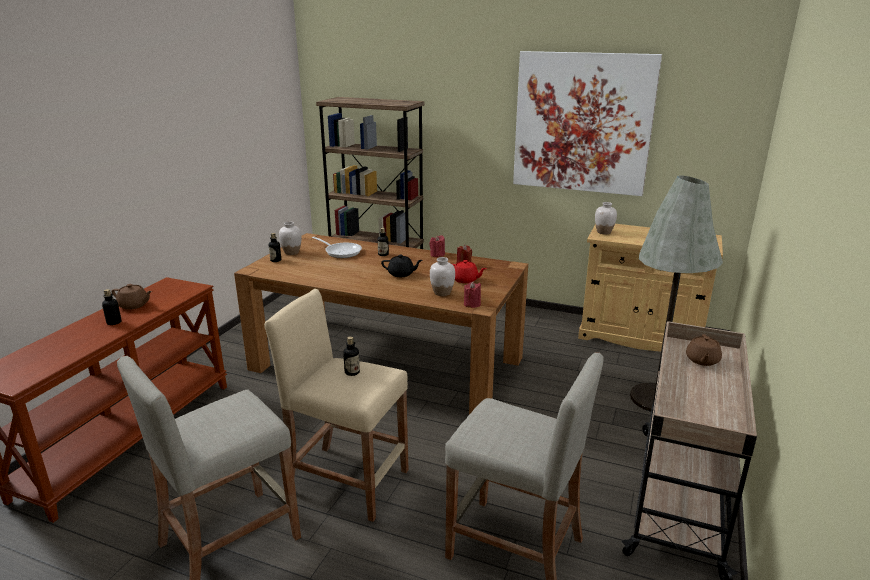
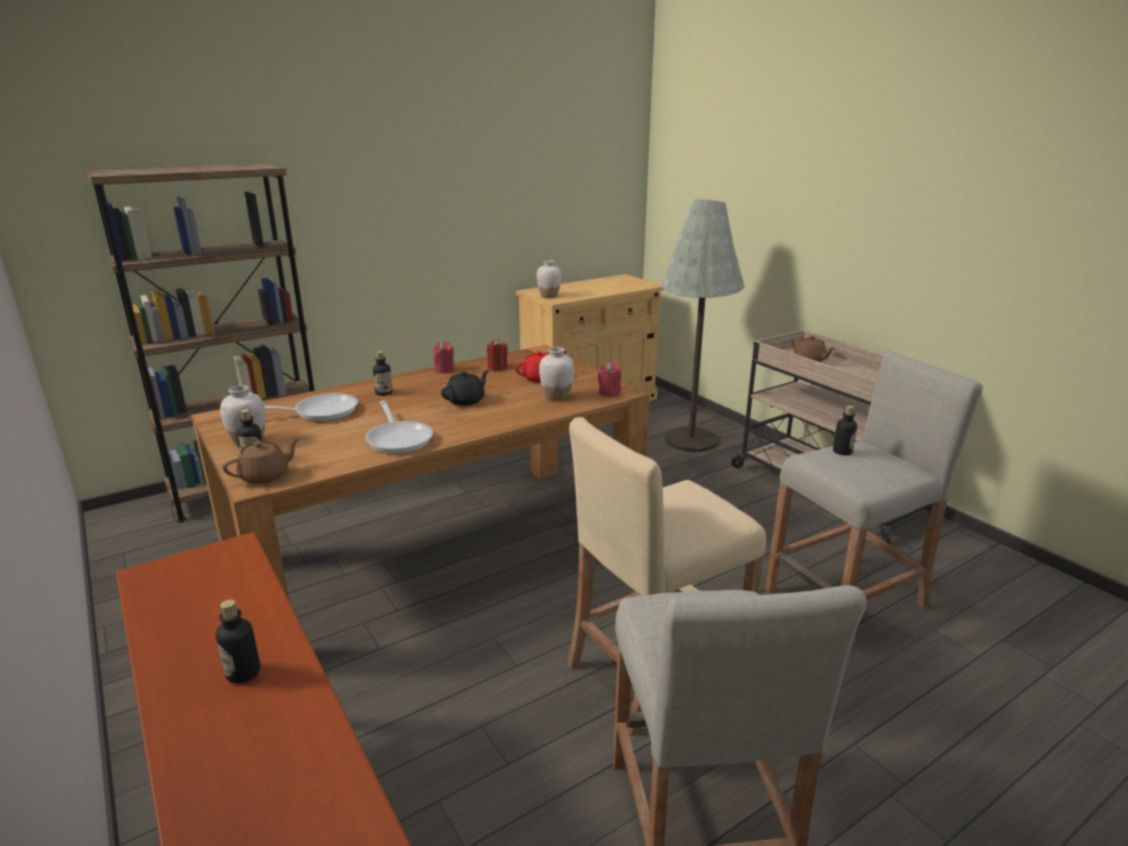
camera: 55 degrees left, 0 degrees up
(134, 305) = (196, 633): brown teapot -> brown teapot (265, 476)
(331, 277) = (399, 439): none -> frying pan
(352, 372) = (669, 507): bottle -> bottle (842, 452)
(582, 123) = (485, 173): picture -> none

